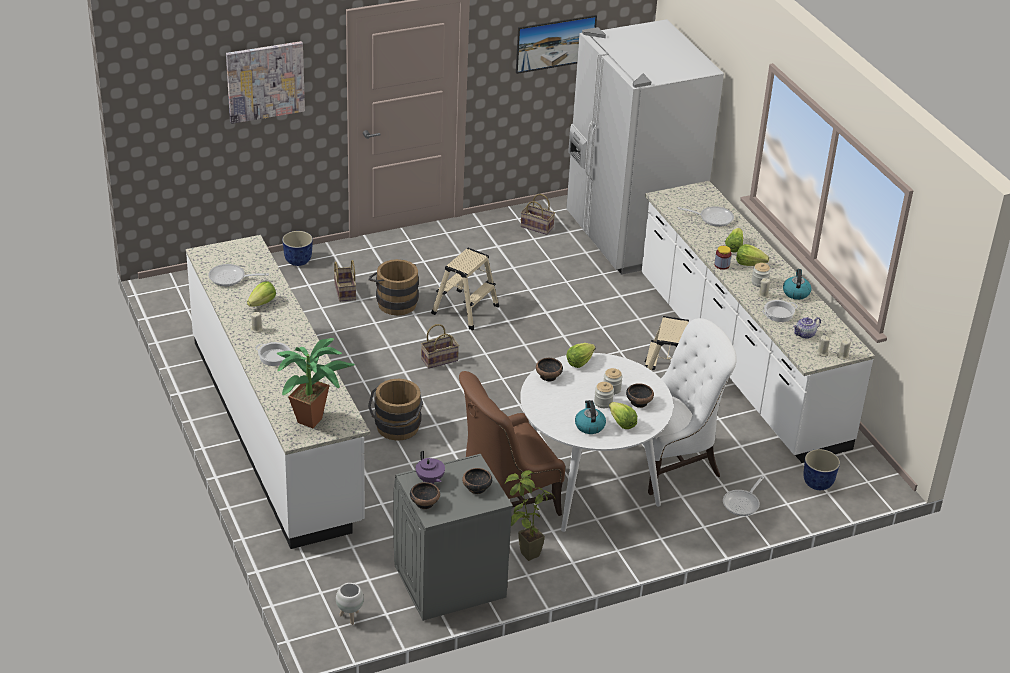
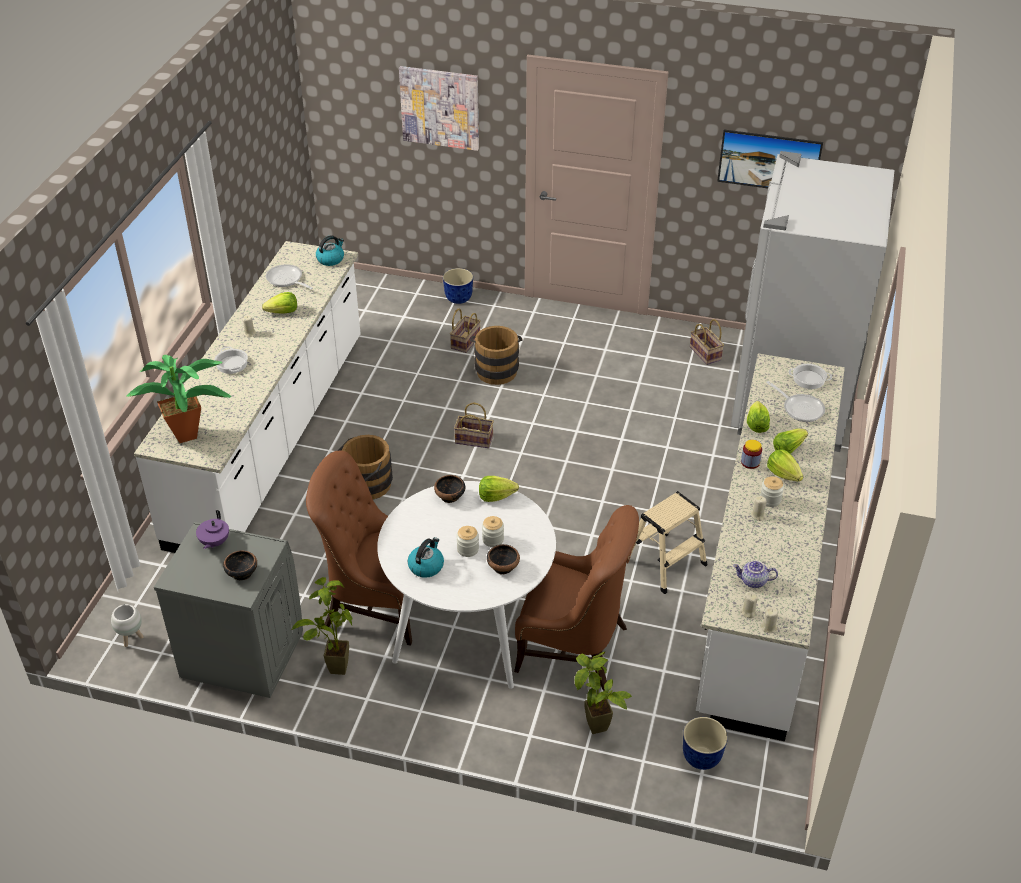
camera: 40 degrees right, 5 degrees up
(425, 502) = (183, 562): bowl -> none
(465, 310) = (549, 403): beige step ladder -> none
(621, 423) = (459, 580): lettuce -> lettuce (756, 425)
(670, 461) = (574, 648): white chair -> brown chair
(743, 503) = (597, 734): frying pan -> potted plant
(778, 314) = (750, 544): cooking pot -> cooking pot (808, 379)
(796, 292) = (798, 529): kettle -> kettle (330, 259)

